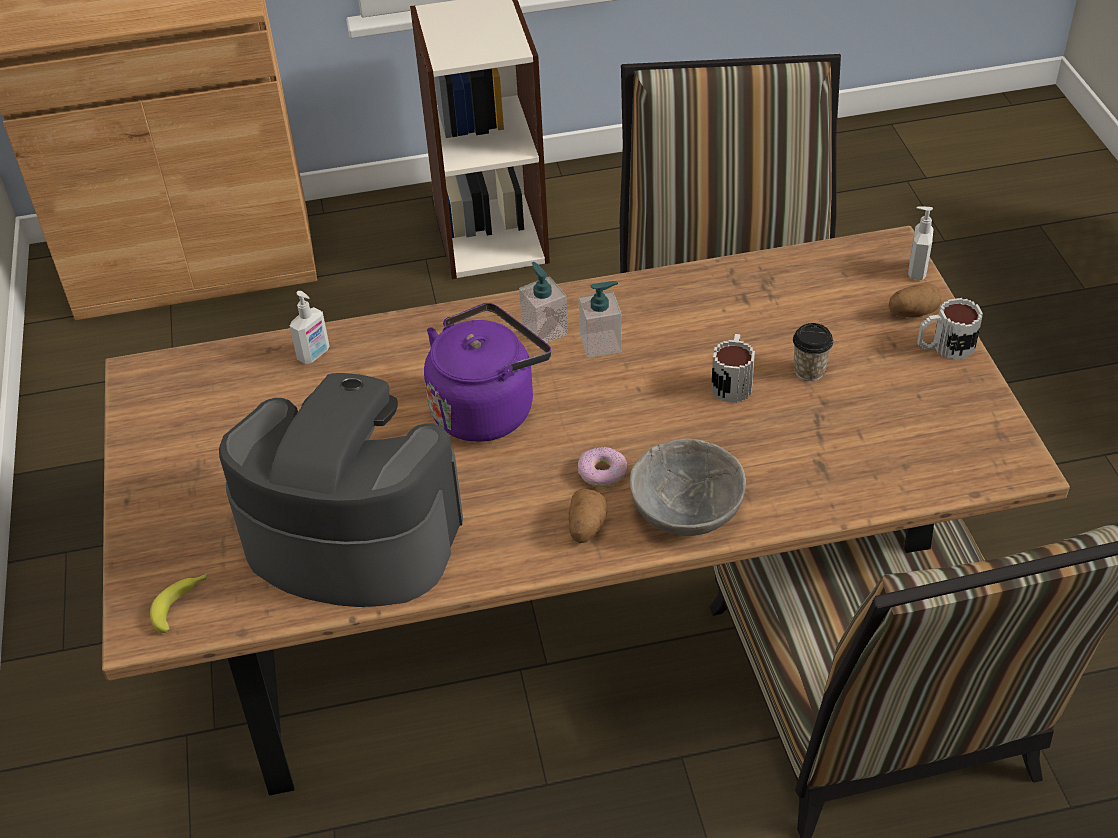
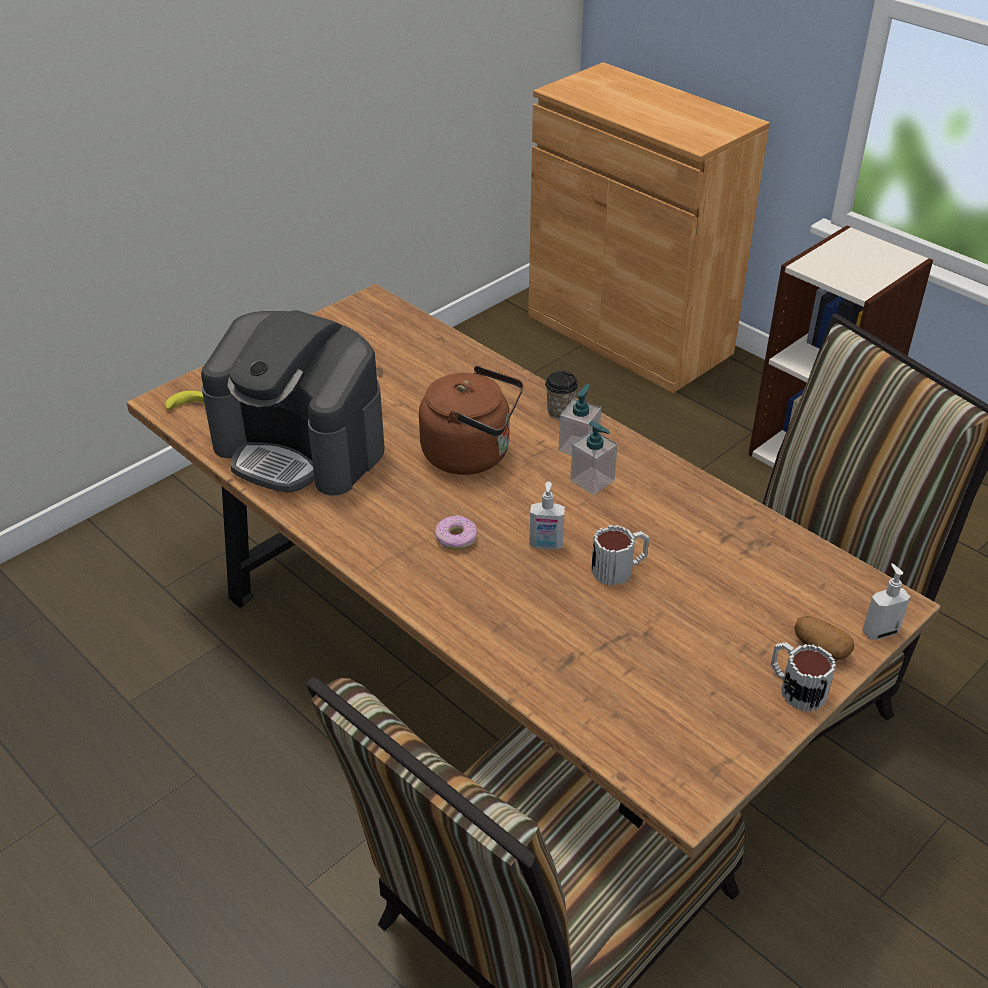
camera: 55 degrees right, 5 degrees down
(314, 355) = (453, 358): soap dispenser -> soap dispenser (546, 545)
(351, 536) = (301, 447): coffee machine -> coffee machine turned 135 degrees clockwise
(487, 408) = (472, 454): purple kettle -> brown kettle
(586, 527) = (394, 552): potato -> none
(687, 509) = (455, 599): grey bowl -> none
(809, 371) = (676, 609): cup -> cup (560, 412)

